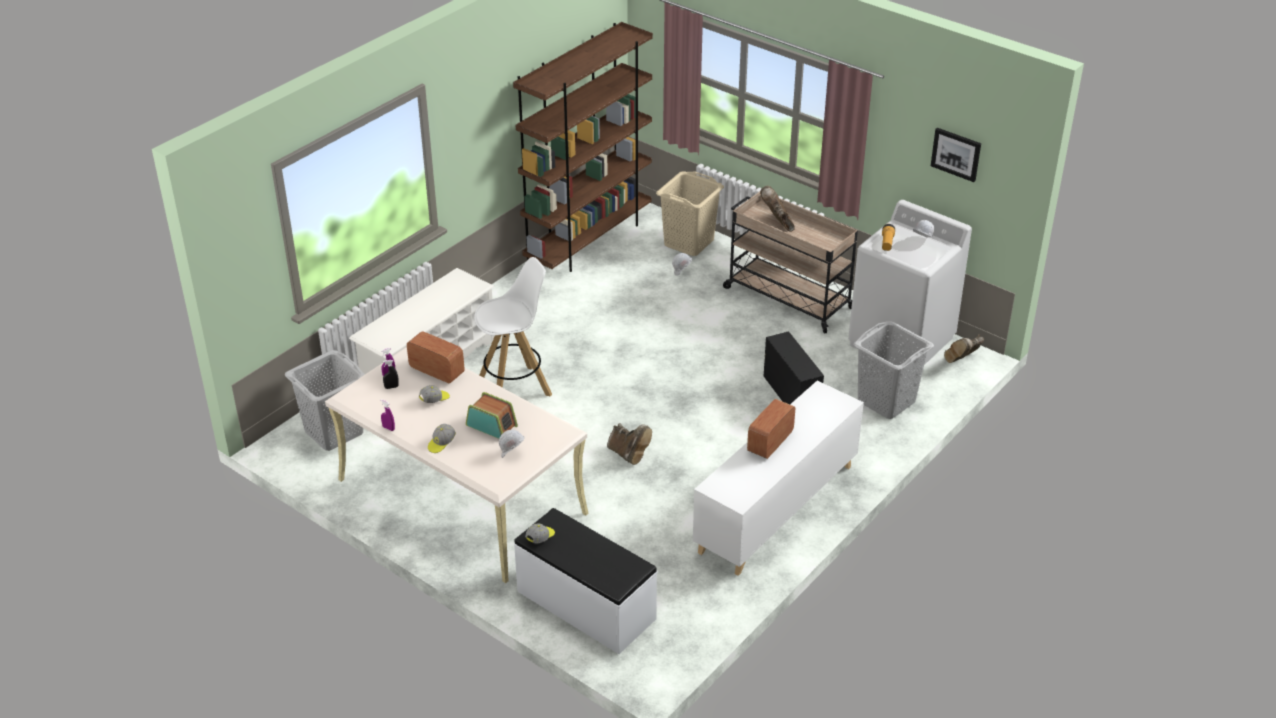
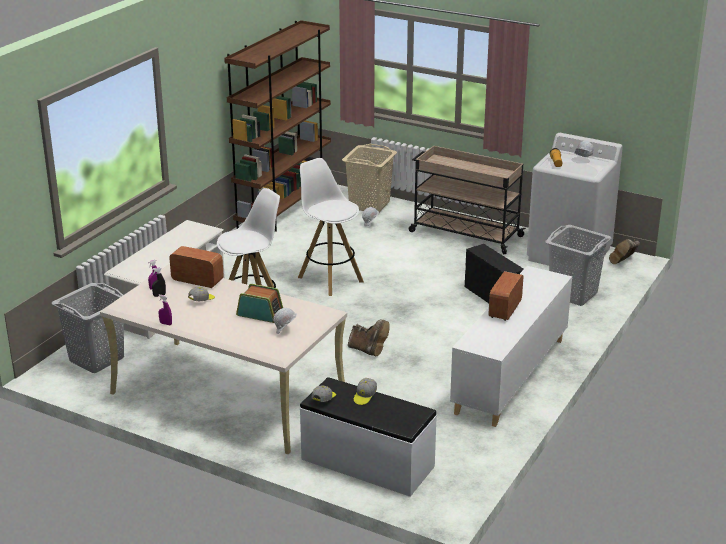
camera: 10 degrees left, 10 degrees down
(441, 443) = (218, 330): cap -> cap (365, 396)
(613, 348) = (330, 279): none -> white stool
(778, 222) = (454, 166): brown boot -> none
(956, 154) = (604, 83): picture -> none

